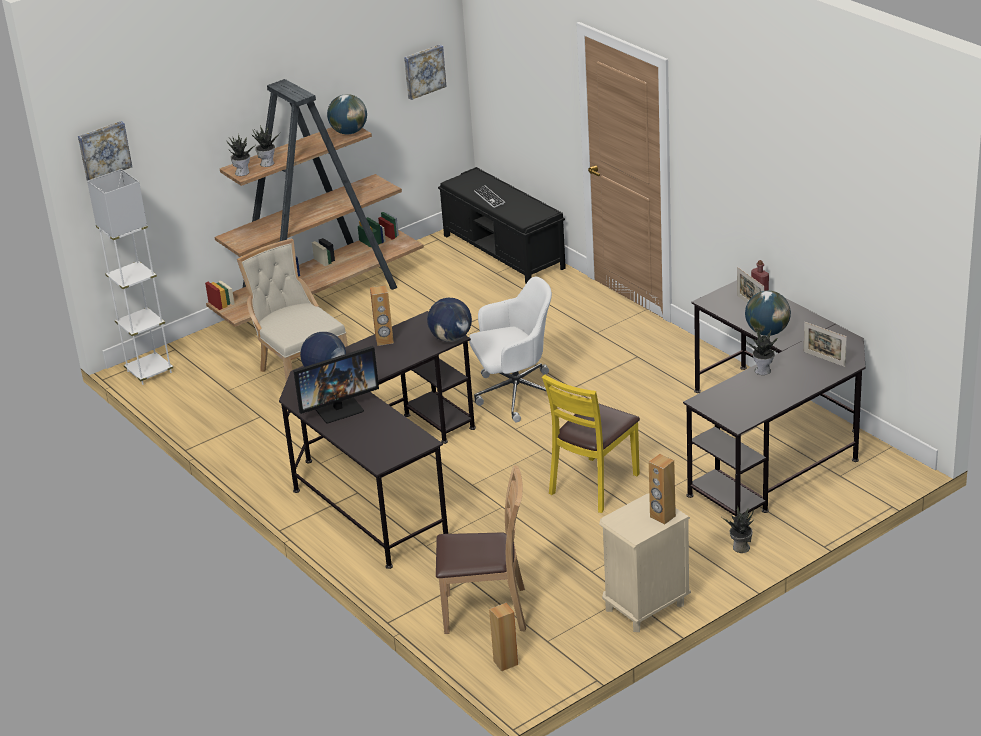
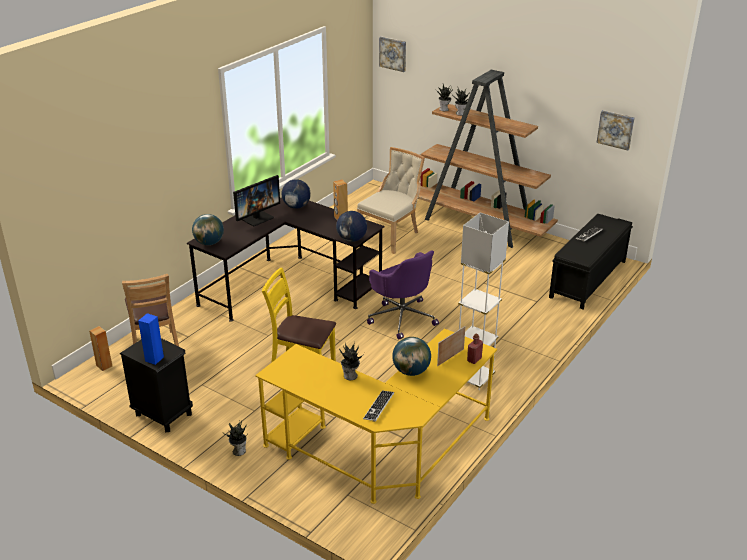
camera: 70 degrees right, 0 degrees up
(149, 372) = (374, 191): white floor lamp -> white floor lamp (474, 378)
(339, 409) = (257, 218): monitor -> monitor turned 90 degrees counterclockwise
(348, 132) = (520, 128): globe -> globe (209, 243)
(515, 394) = (402, 317): white office chair -> purple office chair
(645, 607) = (163, 414): beige nightstand -> black nightstand
(662, 517) = (154, 359): brown speaker -> blue speaker
(773, 443) = (383, 450): black desk -> yellow desk
(824, 359) = (378, 406): picture frame -> keyboard

